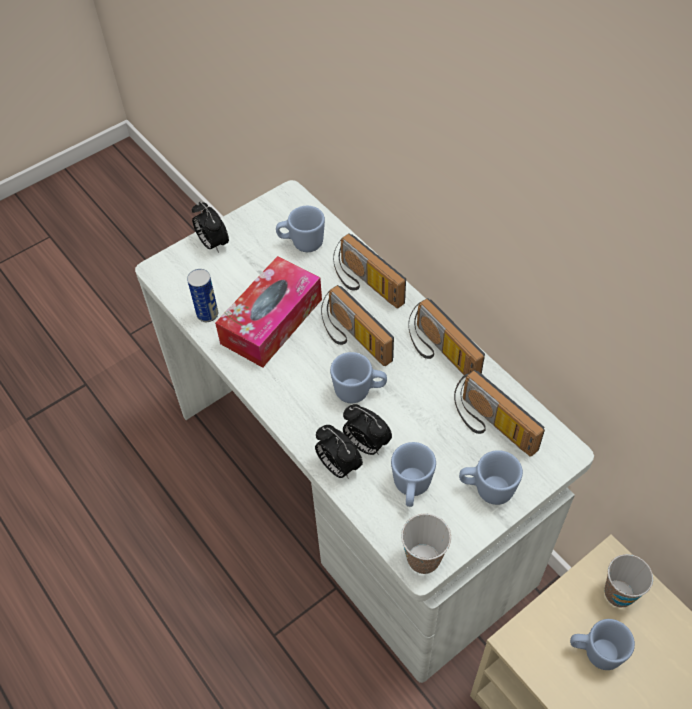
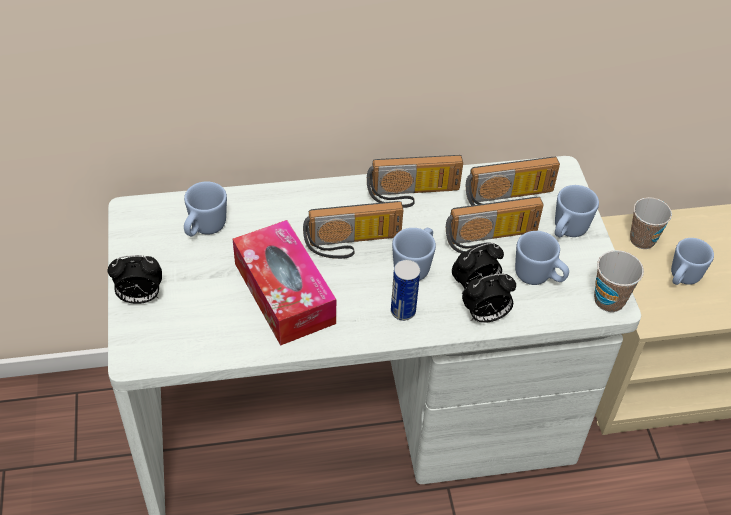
camera: 65 degrees left, 5 degrees down
(207, 314) = (233, 340): can -> can (403, 311)
(365, 285) = (296, 208): radio -> radio (491, 241)

